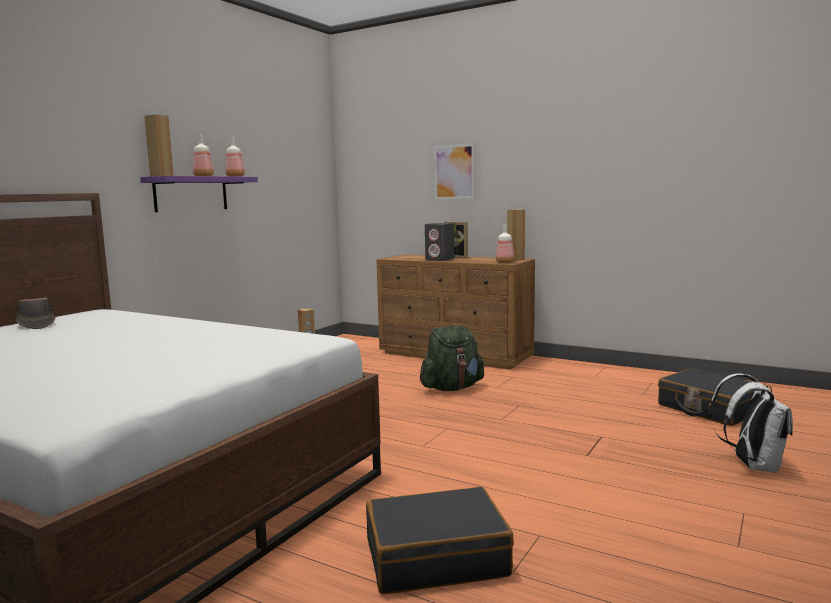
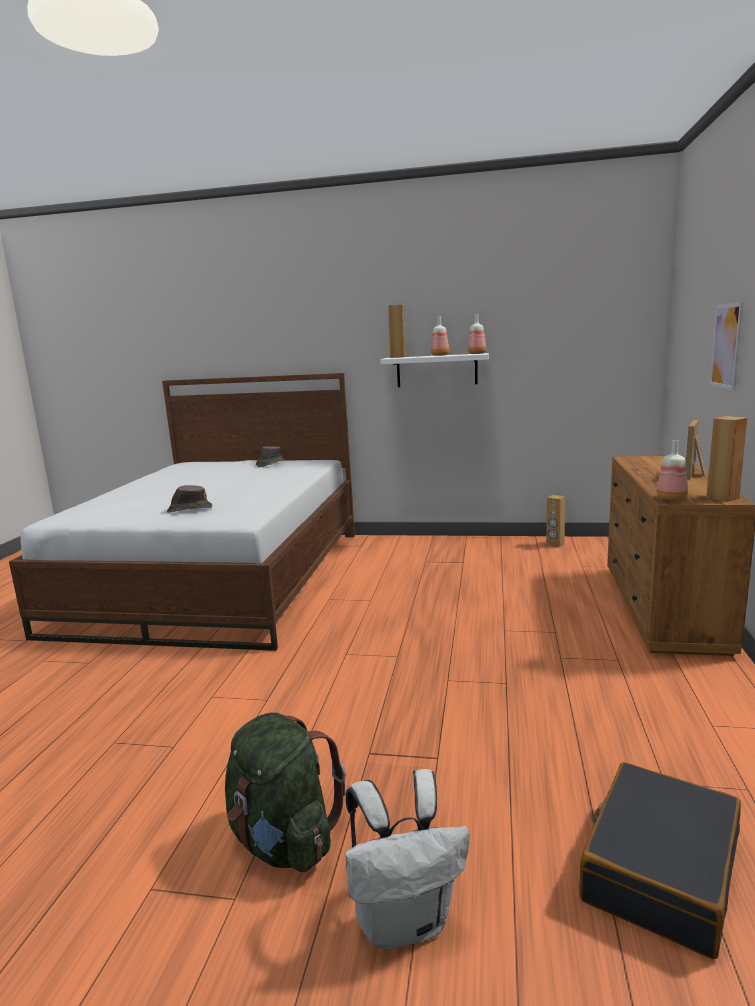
camera: 70 degrees right, 5 degrees up
(191, 194) = (436, 370): purple shelf -> white shelf
(215, 354) = (189, 509): none -> brown hat
(436, 557) = (138, 704): black suitcase -> none
(440, 259) = (652, 473): grey speaker -> none
(452, 388) = (526, 633): green backpack -> green backpack (283, 841)

